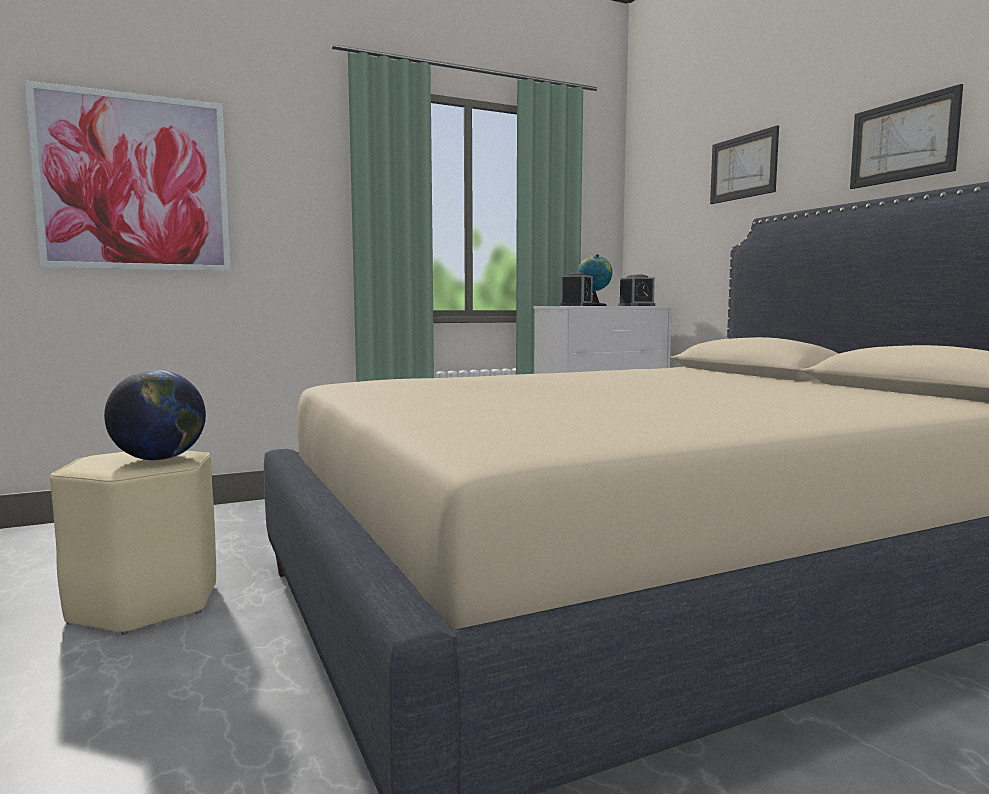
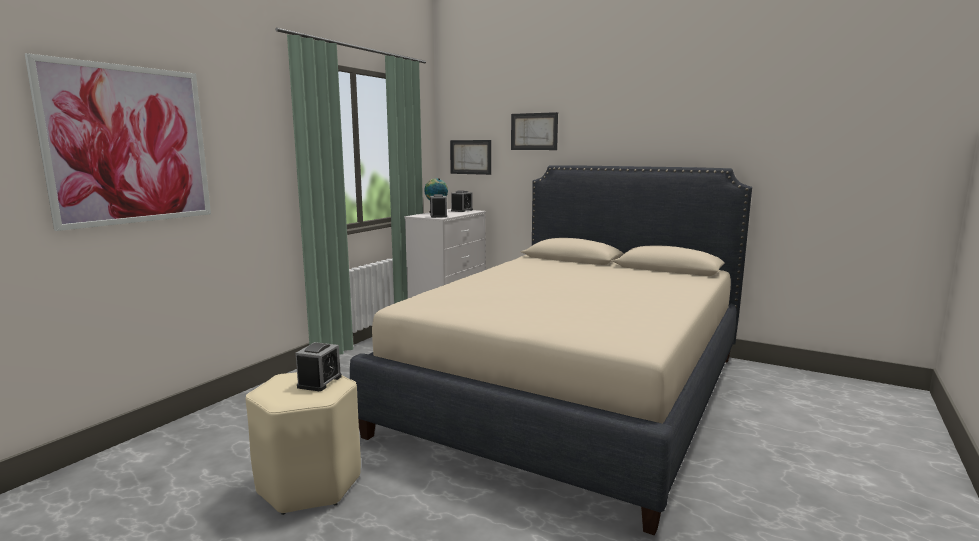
camera: 35 degrees left, 5 degrees up
(159, 459) = (319, 382): globe -> alarm clock
(903, 140) = (632, 136): picture -> picture (470, 157)

